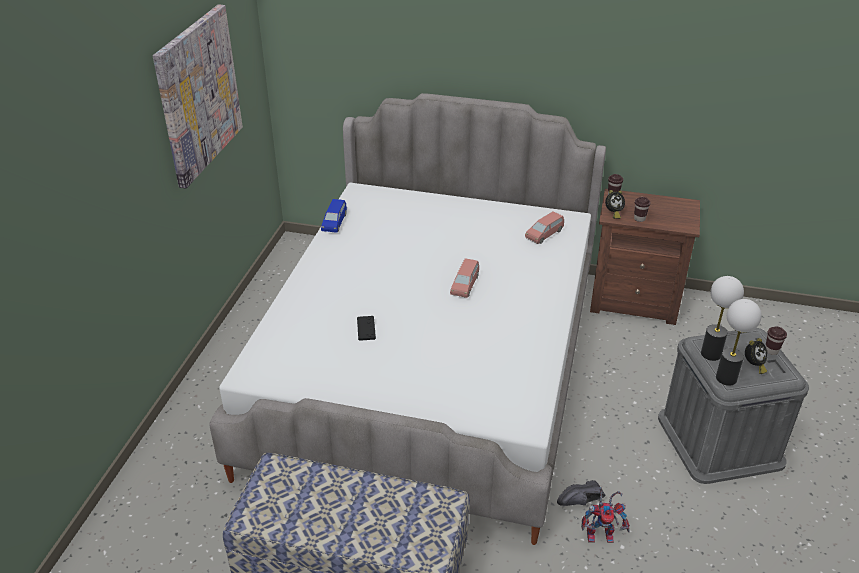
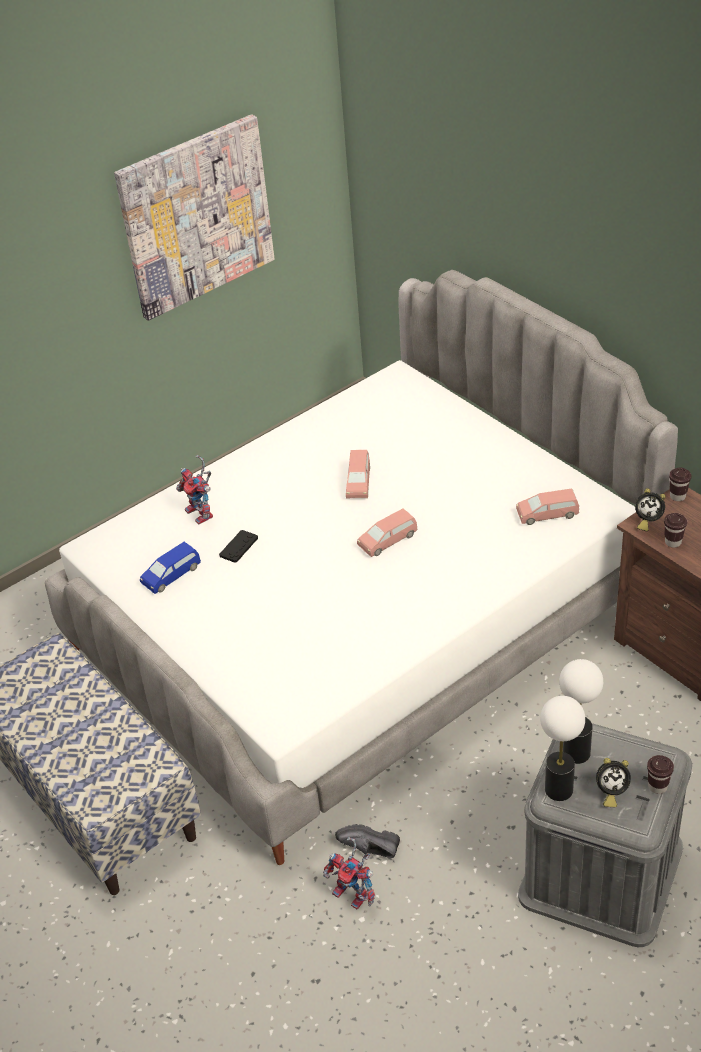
camera: 40 degrees right, 5 degrees up
(314, 319) = (202, 514): none -> toy robot
(334, 222) = (332, 407): blue toy car -> blue toy car (171, 575)
(405, 259) = (358, 482): none -> pink toy car

